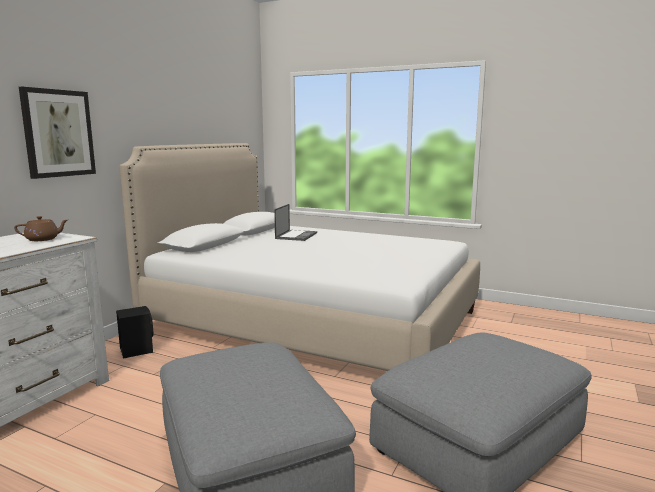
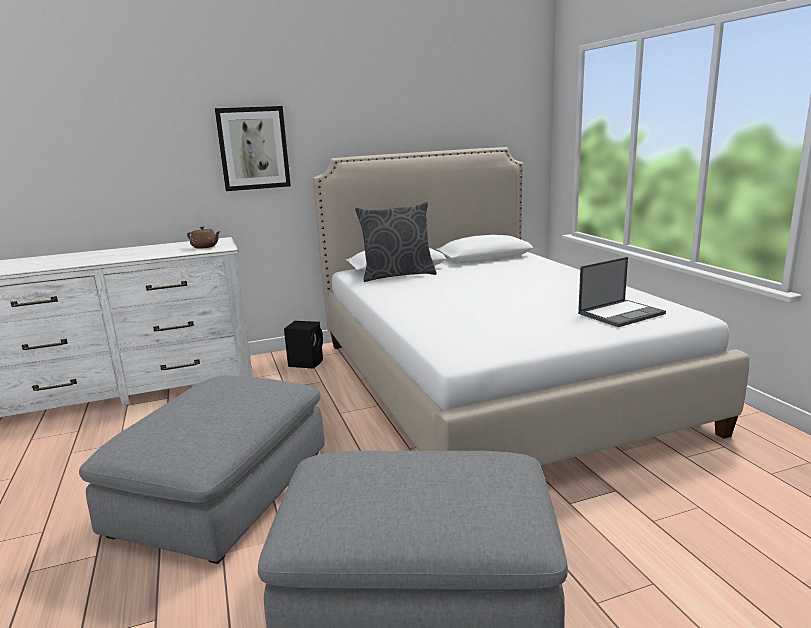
camera: 45 degrees right, 5 degrees up
(219, 249) = (397, 275): none -> grey pillow
(296, 235) = (509, 271): laptop -> laptop (621, 313)

